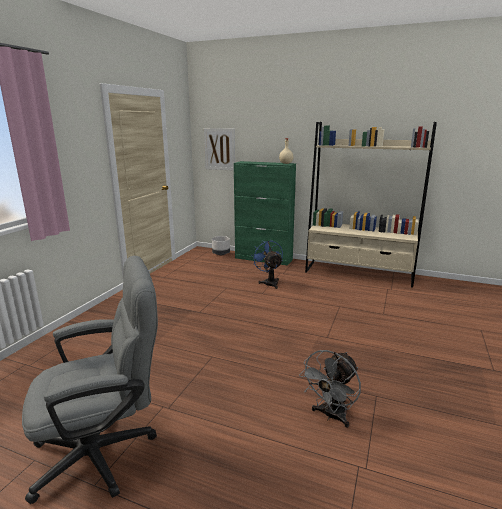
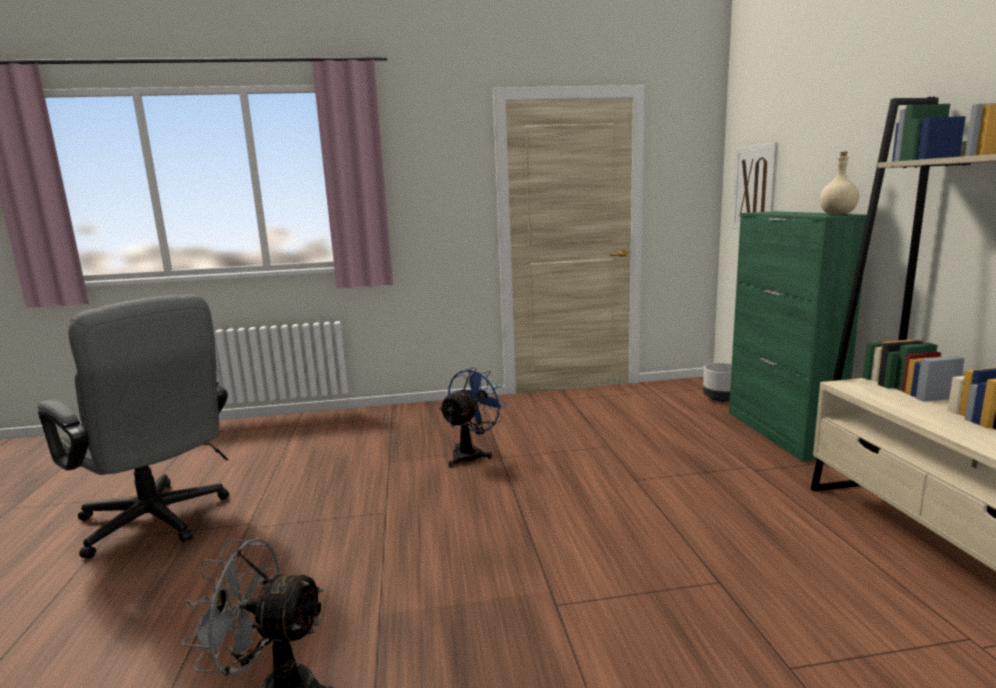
camera: 60 degrees right, 5 degrees down
(269, 282) = (691, 471): blue fan -> blue fan (471, 454)

